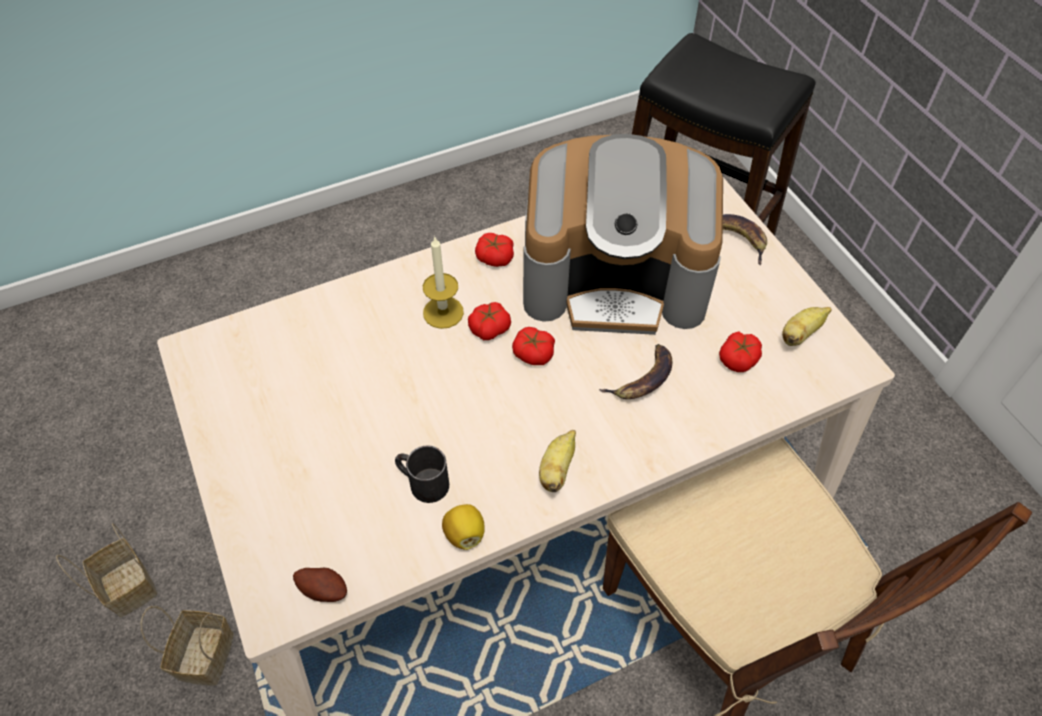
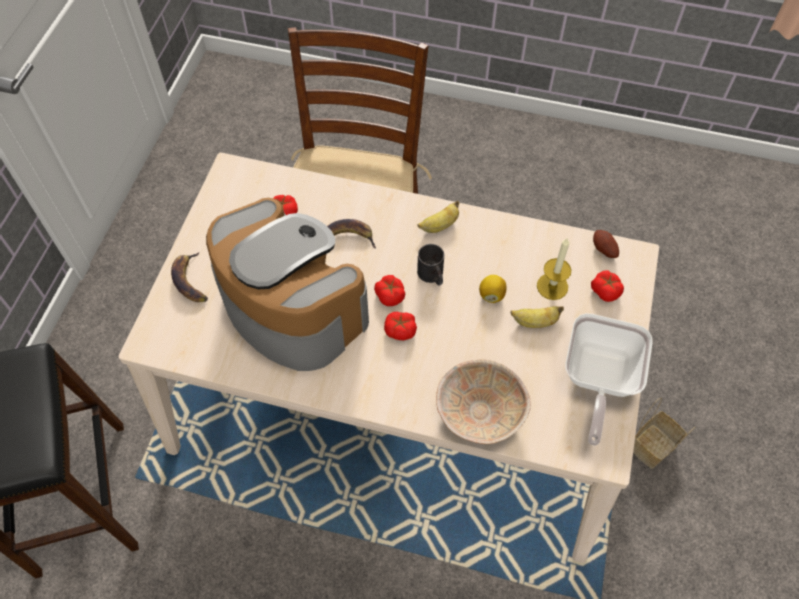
camera: 140 degrees left, 5 degrees up
(127, 585) = (688, 532): basket -> none
(240, 416) = (598, 379): none -> frying pan
(349, 310) = (479, 410): none -> beige bowl
(422, 482) = (515, 267): black mug -> black mug (432, 276)
(443, 312) = (419, 363): candle -> candle (552, 286)
(464, 534) = (513, 228): lemon -> lemon (491, 295)
(495, 257) = (348, 380): tomato -> tomato (605, 290)
(800, 334) = (234, 201): banana -> banana (534, 322)

